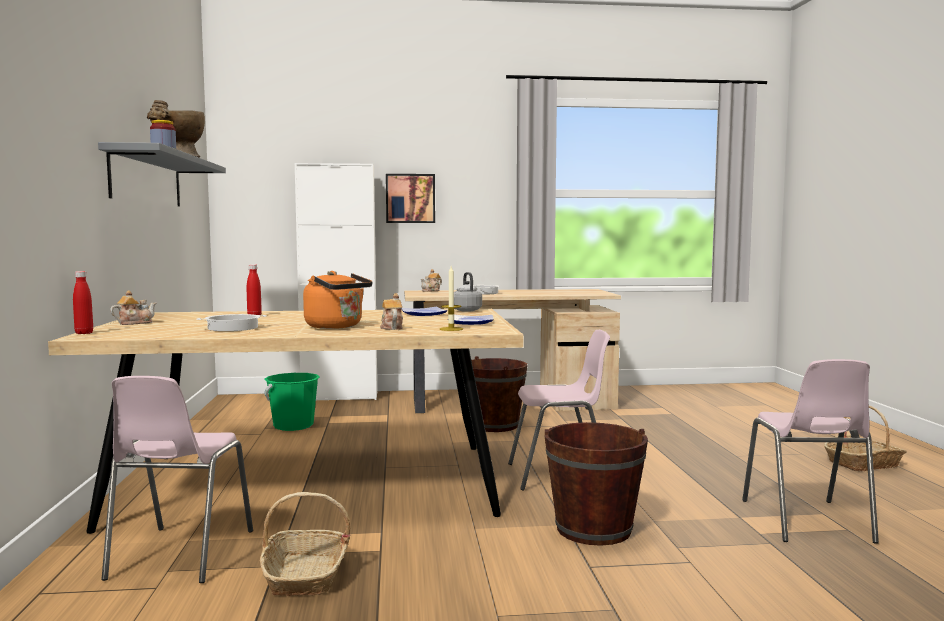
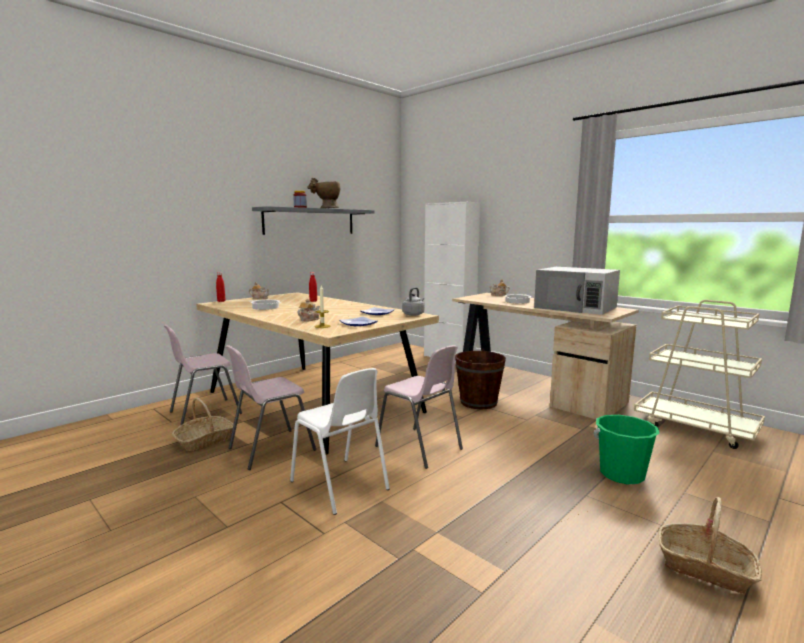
camera: 50 degrees right, 5 degrees up
(293, 426) = (384, 369): green bucket -> green bucket (621, 474)
(337, 327) = (296, 314): orange kettle -> none
(410, 198) = (504, 225): picture -> none
(554, 292) = (576, 307): none -> white microwave
(593, 529) = (340, 486): brown bucket -> white chair
(672, 395) = (696, 427): none -> beige cart
(806, 521) = (471, 566): pink chair -> pink chair (270, 449)

